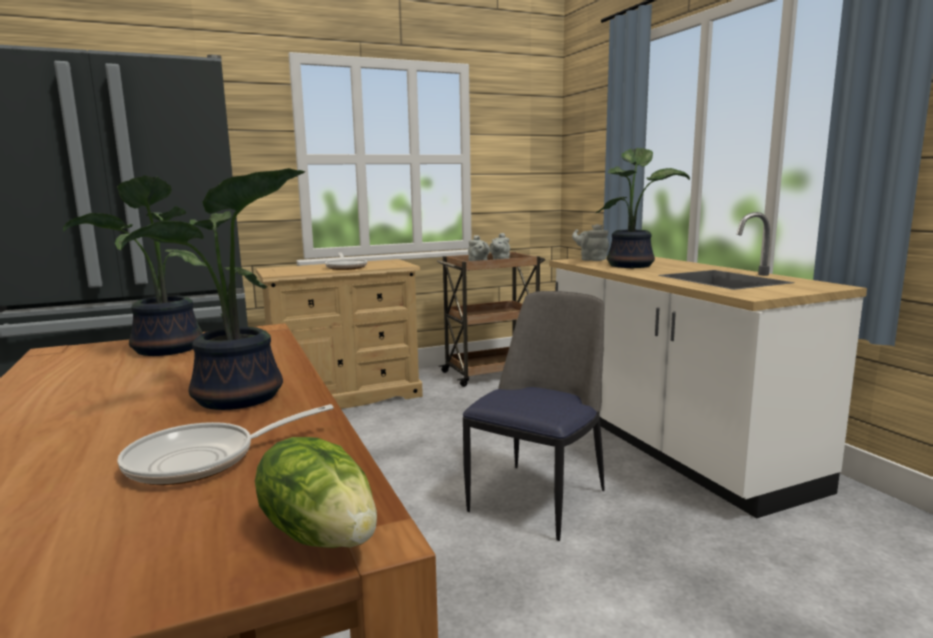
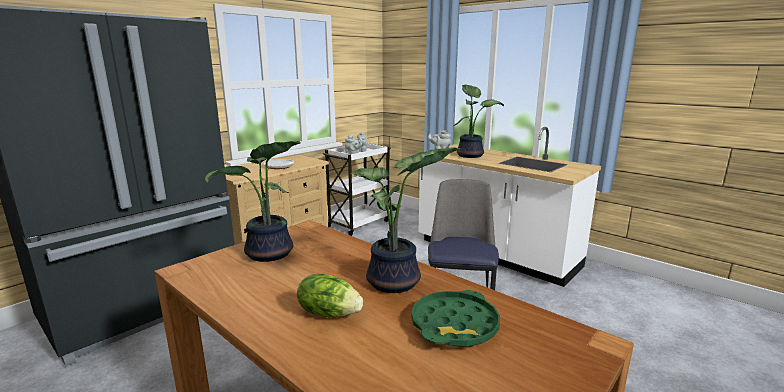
camera: 25 degrees left, 5 degrees up
(203, 460) = (454, 325): frying pan -> green tray
(321, 533) = (580, 347): lettuce -> lettuce (329, 312)
(491, 373) = (359, 223): brown cart -> white cart

